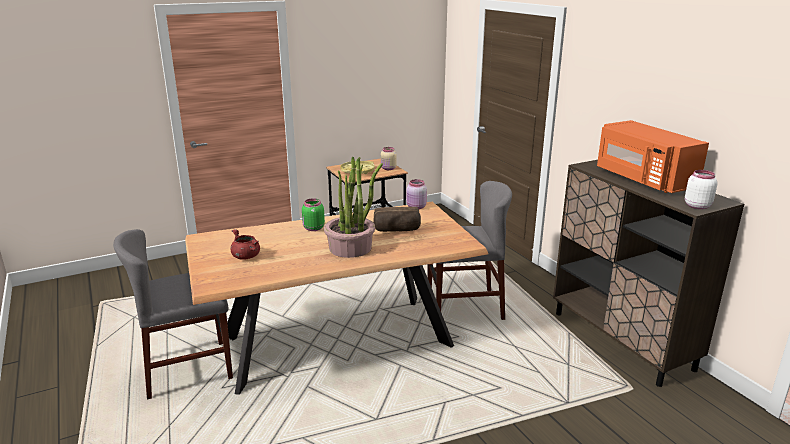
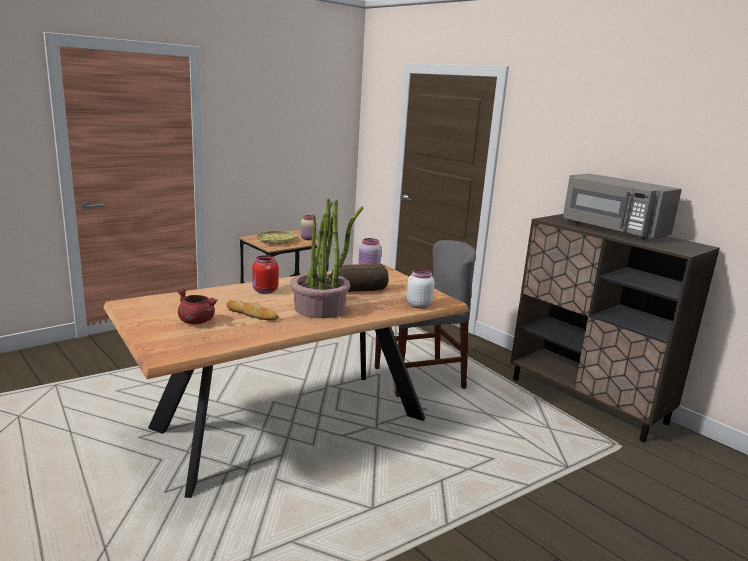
camera: 15 degrees left, 5 degrees down
(187, 369) = (111, 473): grey chair -> none
(292, 251) = (252, 314): none -> bread
(313, 228) = (264, 291): green jar -> red jar
(642, 179) = (612, 230): orange microwave -> grey microwave
(696, 206) = (682, 249): white jar -> white jar (418, 305)

